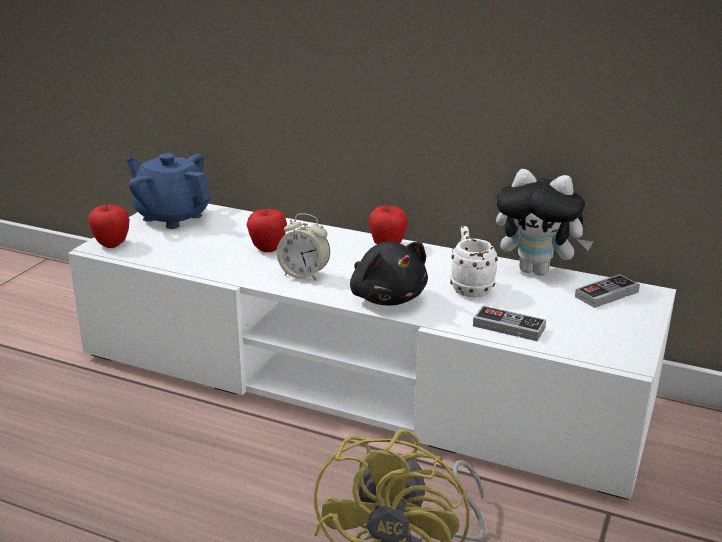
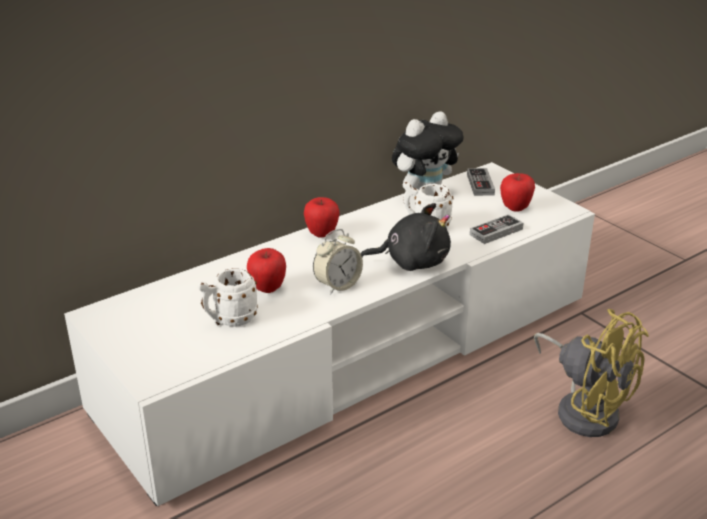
camera: 60 degrees left, 5 degrees up
(111, 244) = (157, 373): apple -> apple (515, 208)
(172, 217) = (129, 322): blue teapot -> none
(205, 248) = (229, 320): none -> white mug

